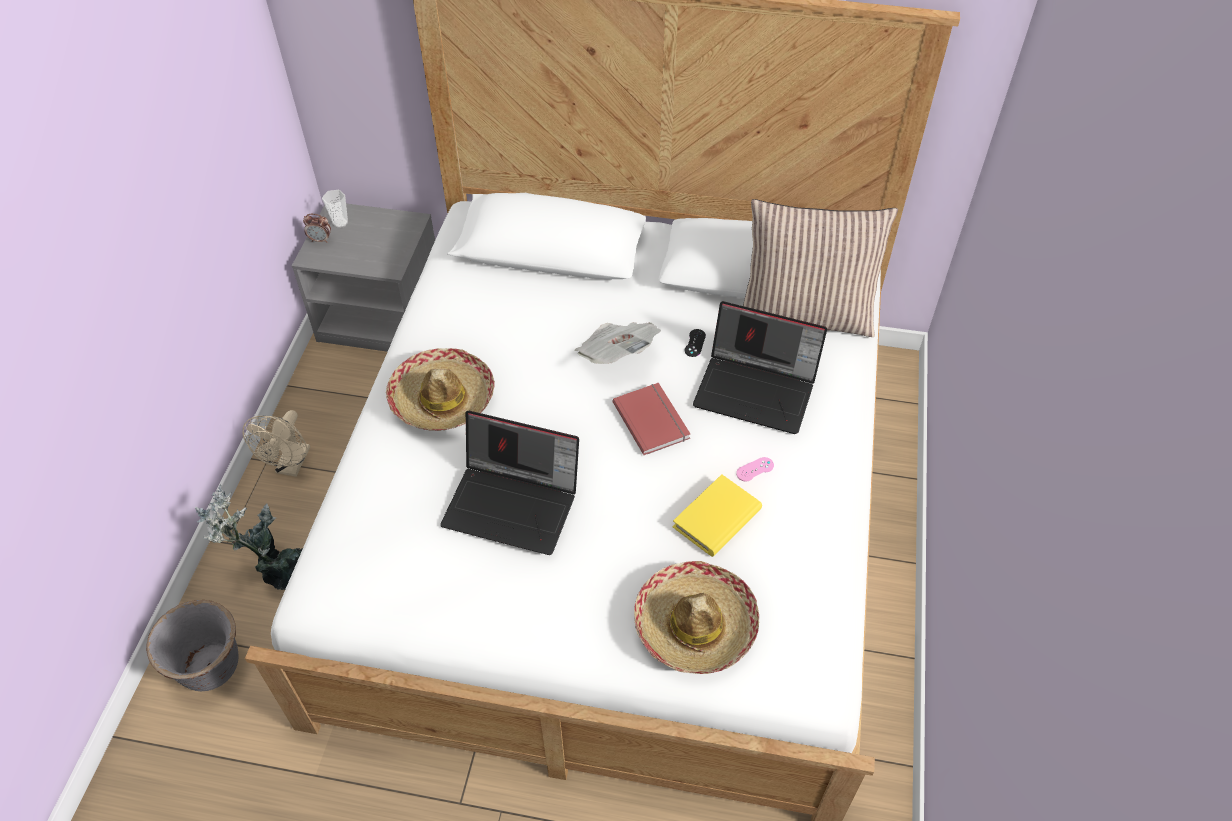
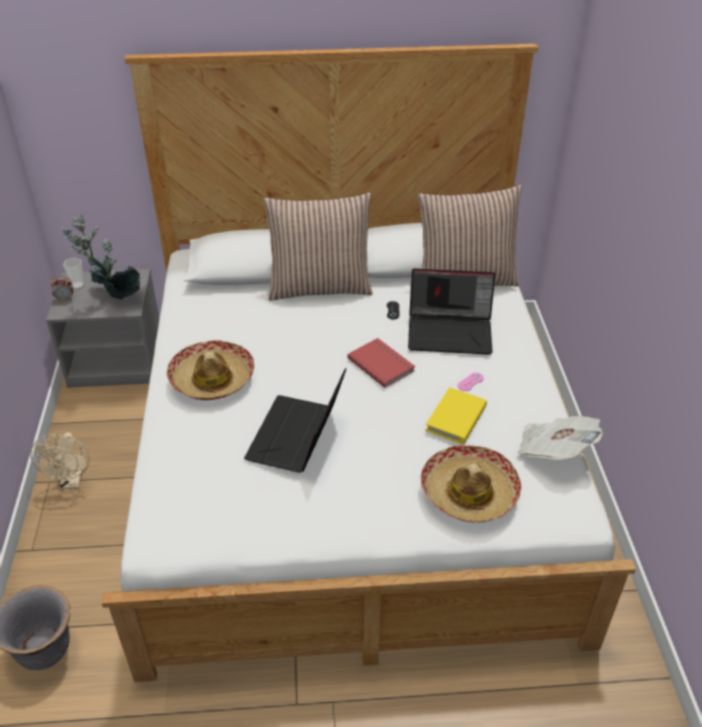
camera: 15 degrees left, 10 degrees down
(275, 572) = (81, 563): potted plant -> potted plant (114, 297)
(514, 503) = (297, 437): laptop -> laptop turned 105 degrees clockwise
(615, 290) = (320, 287): none -> pillow
(616, 355) = (337, 328): newspaper -> newspaper (554, 450)

